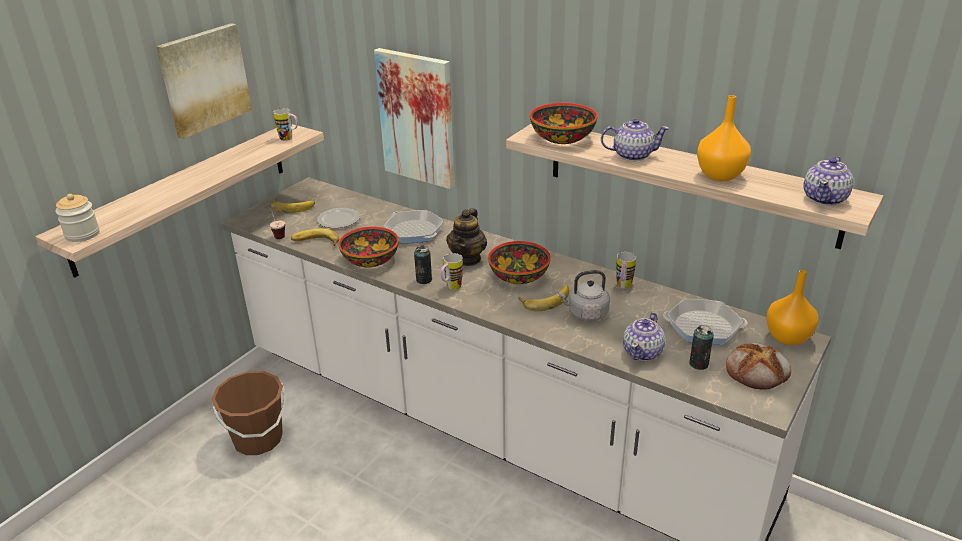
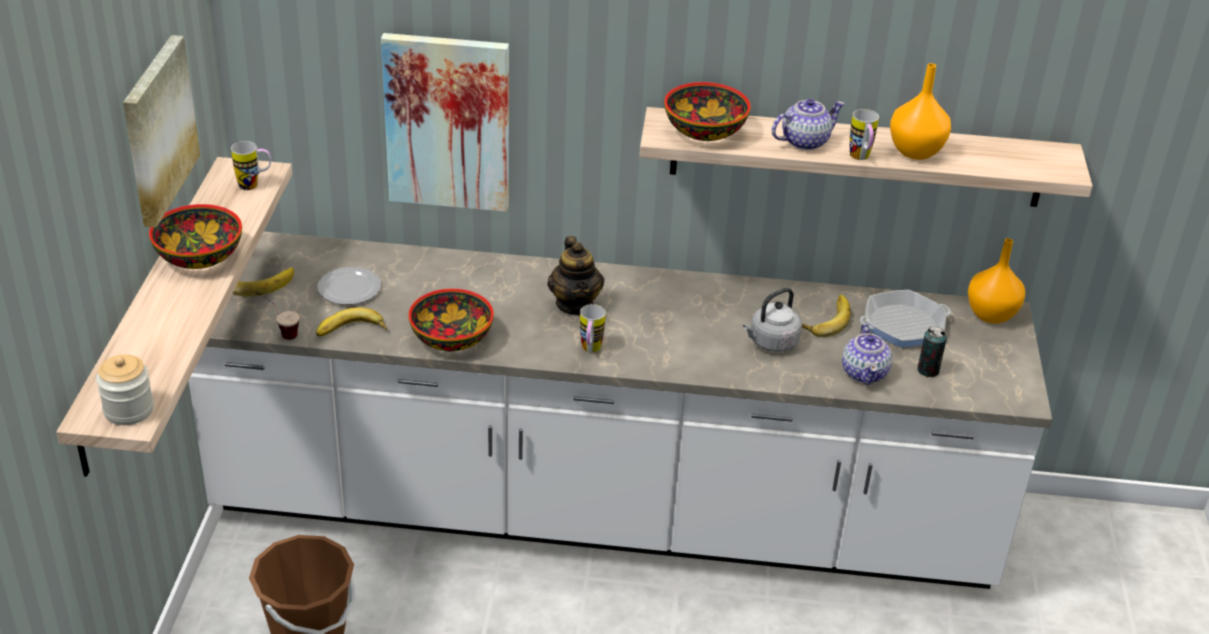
camera: 30 degrees left, 5 degrees up
(414, 231) = (471, 281): frying pan -> none
(424, 280) = (546, 348): can -> none
(518, 276) = (656, 313): bowl -> bowl (198, 256)
(545, 299) = (712, 336): banana -> banana (825, 319)
(623, 287) = (785, 297): mug -> mug (861, 158)
(757, 370) = (987, 361): bread -> none
(825, 198) = (1034, 161): teapot -> none

